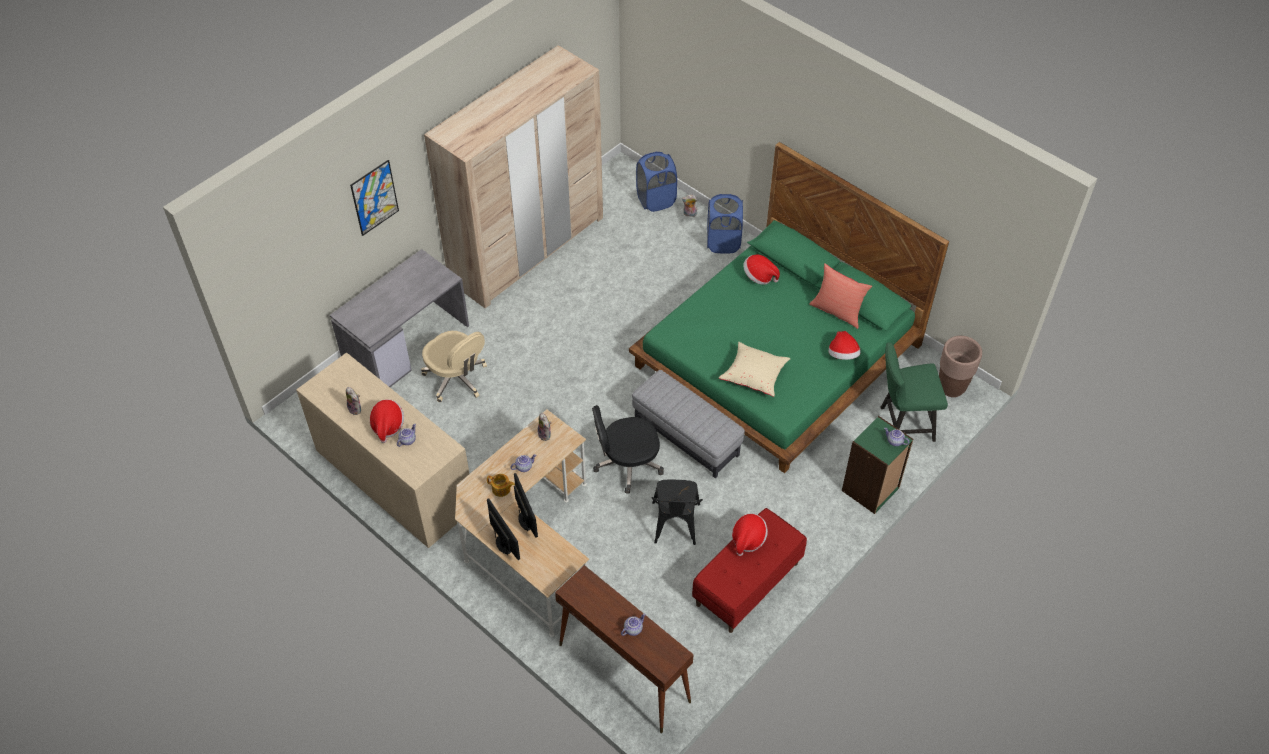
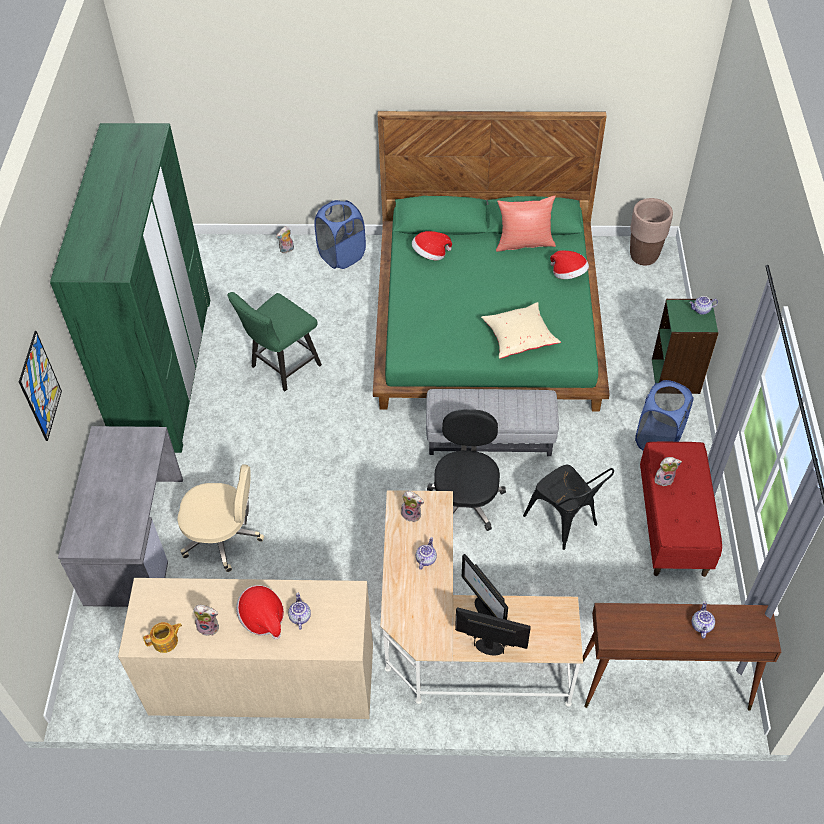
camera: 40 degrees left, 0 degrees up
(501, 489) = (428, 596): teapot -> teapot (166, 641)
(526, 521) = (484, 608): monitor -> monitor turned 150 degrees counterclockwise
(527, 248) = (166, 371): beige wardrobe -> green wardrobe
(627, 464) = (466, 499): black office chair -> black office chair turned 150 degrees clockwise
(656, 200) = (243, 256): blue laundry basket -> blue laundry basket (658, 439)
(748, 539) = (664, 479): hat -> plush toy
(902, 423) = (641, 308): green chair -> green chair (282, 368)

